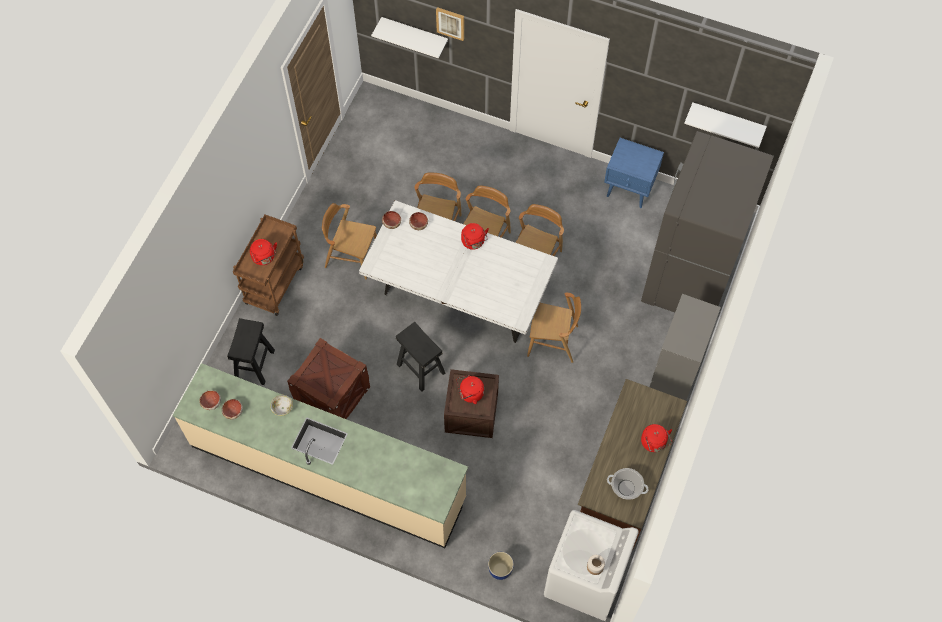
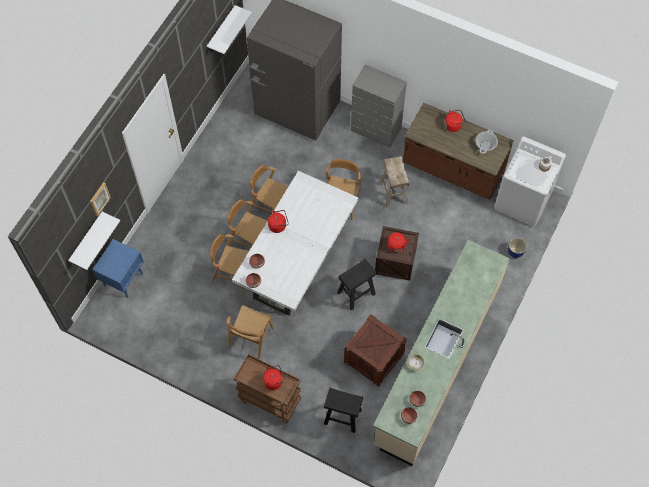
camera: 85 degrees left, 0 degrees up
(575, 405) = (394, 193): none -> beige stool
(630, 189) = (217, 137): blue nightstand -> blue nightstand (124, 279)

